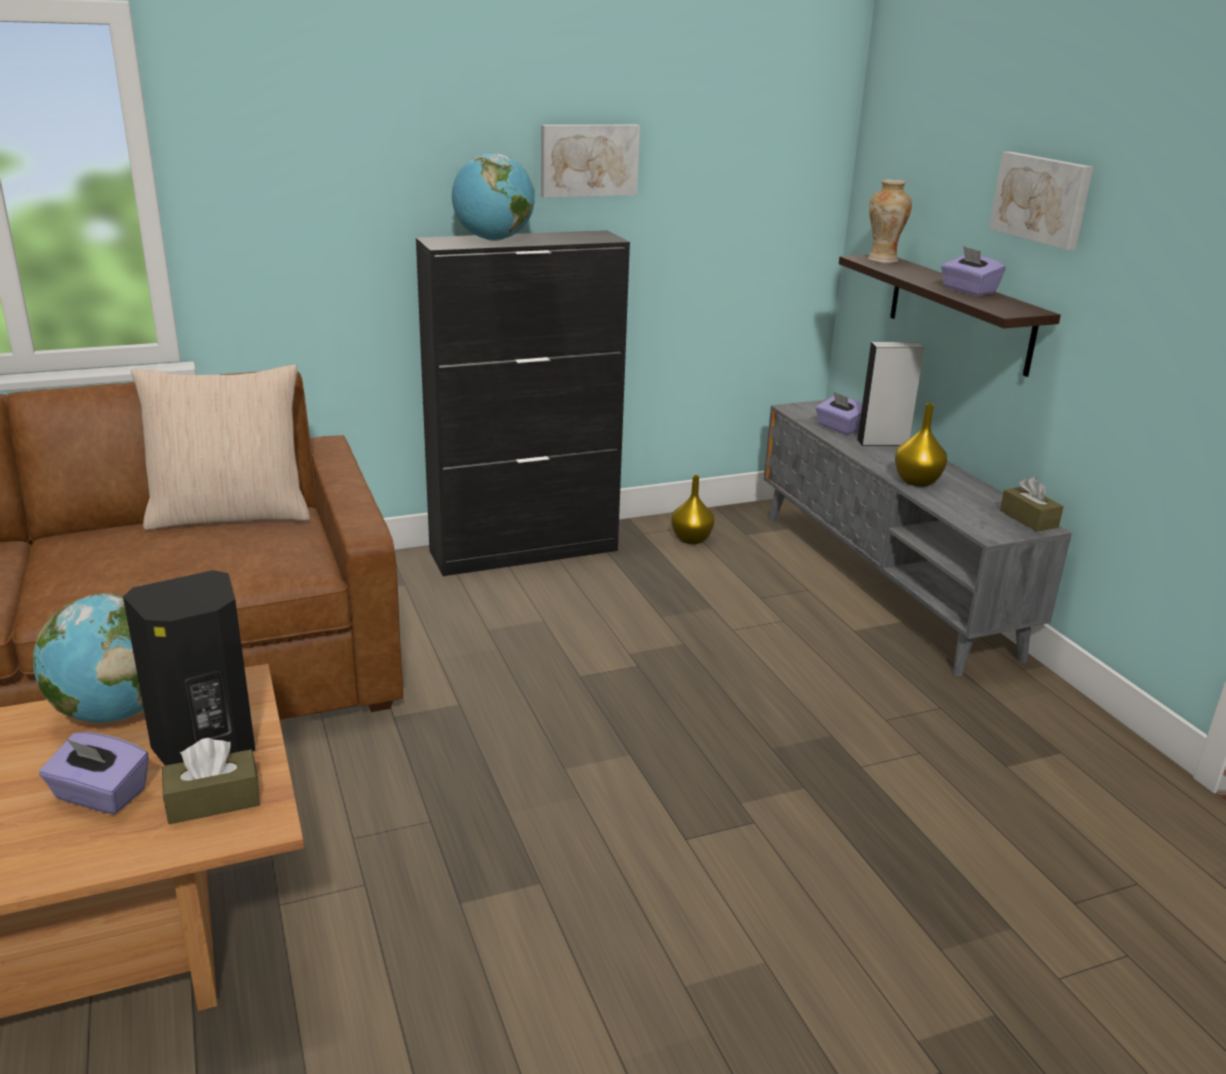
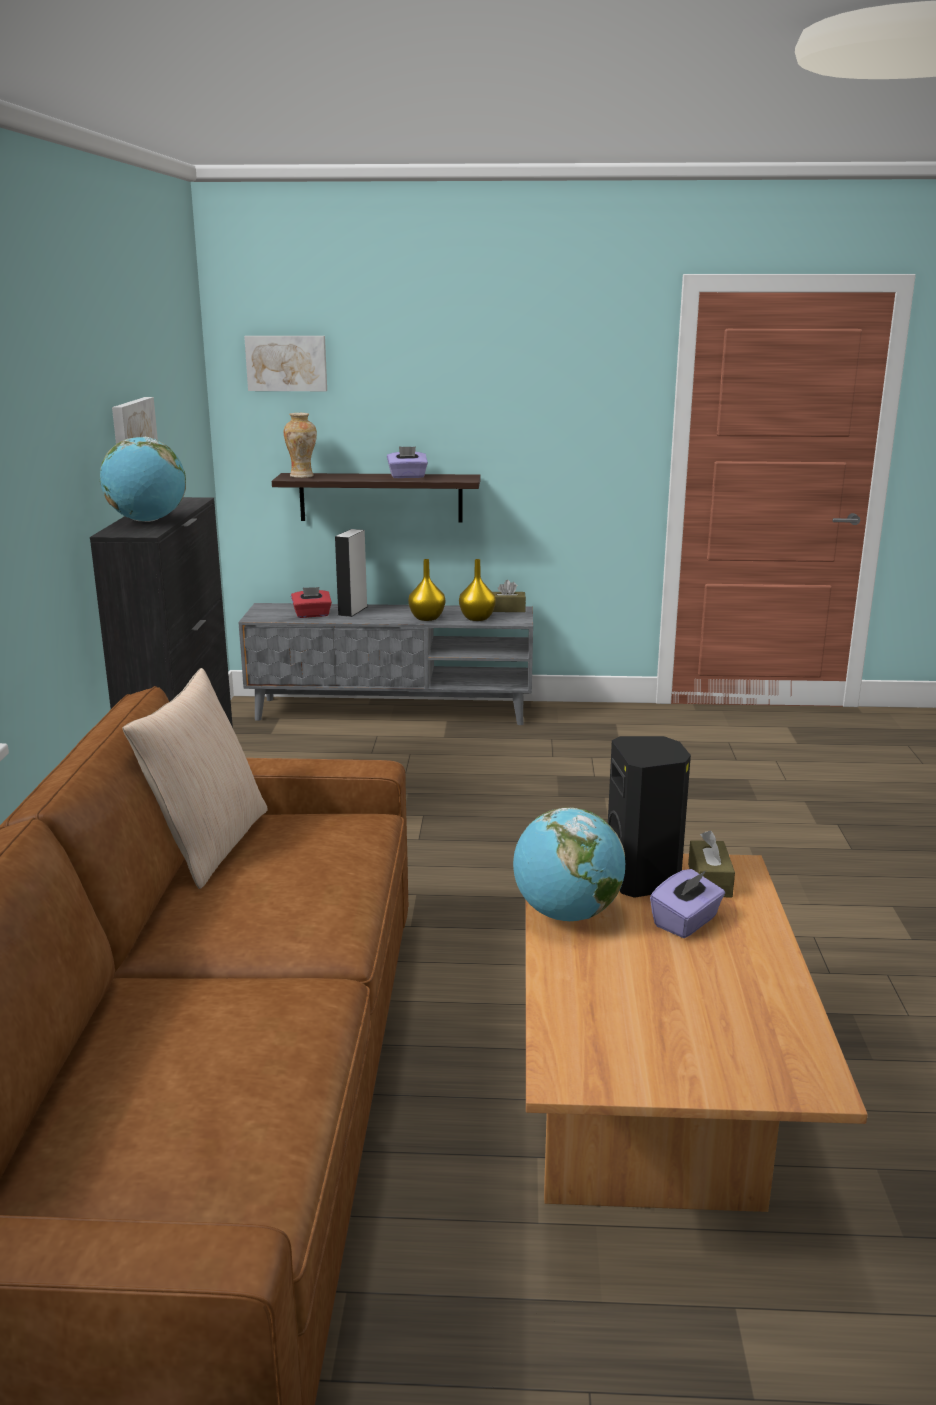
camera: 65 degrees left, 5 degrees down
(692, 539) = (253, 753): yellow vase -> yellow vase (477, 618)
(839, 428) = (312, 615): purple tissue box -> red tissue box
(1042, 199) = (442, 404): picture -> picture (287, 363)

